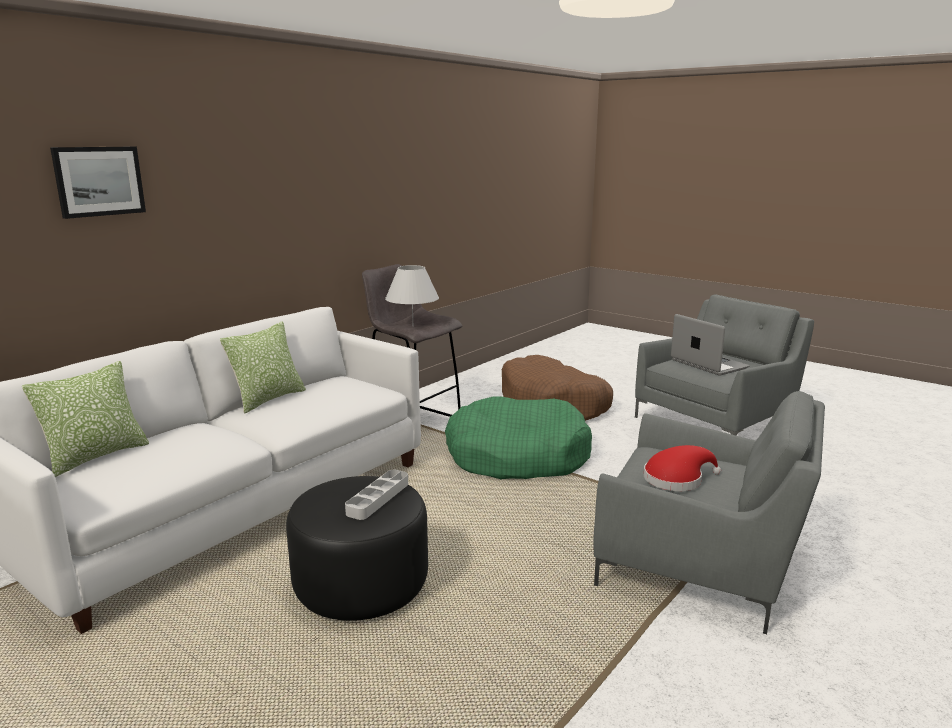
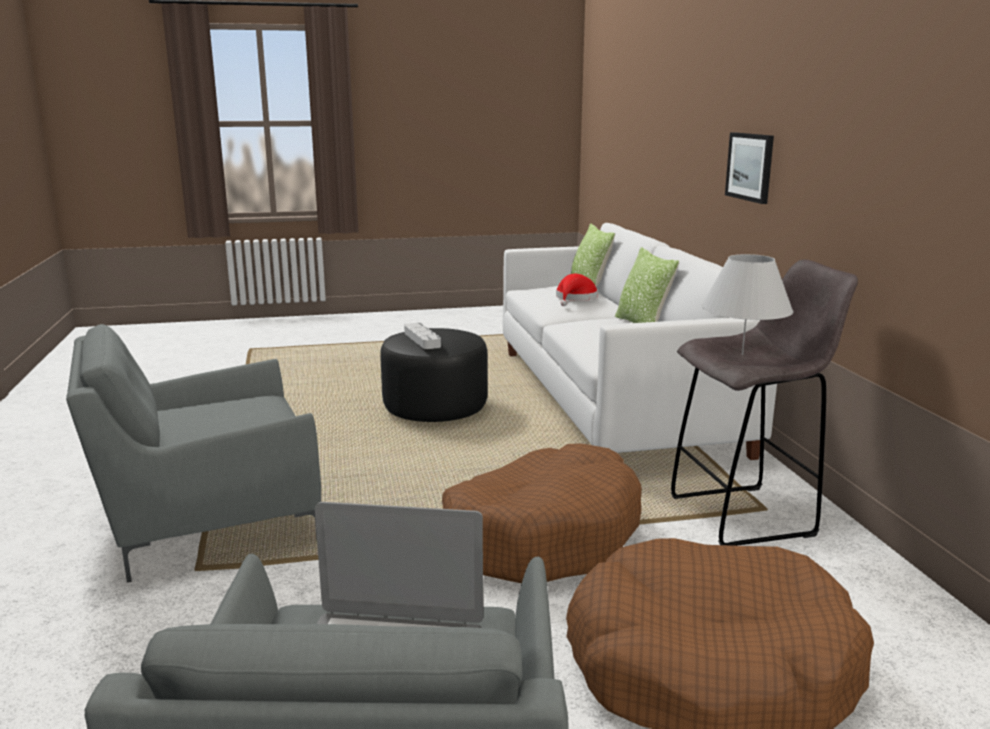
camera: 130 degrees right, 0 degrees up
(99, 181) = (697, 97): picture -> picture (750, 167)
(517, 456) = (541, 536): green dog bed -> brown dog bed
(676, 479) = (229, 415): red hat -> red hat (575, 298)

